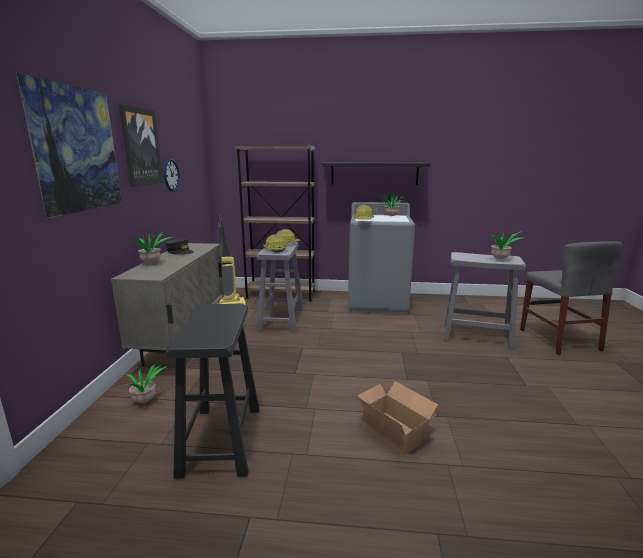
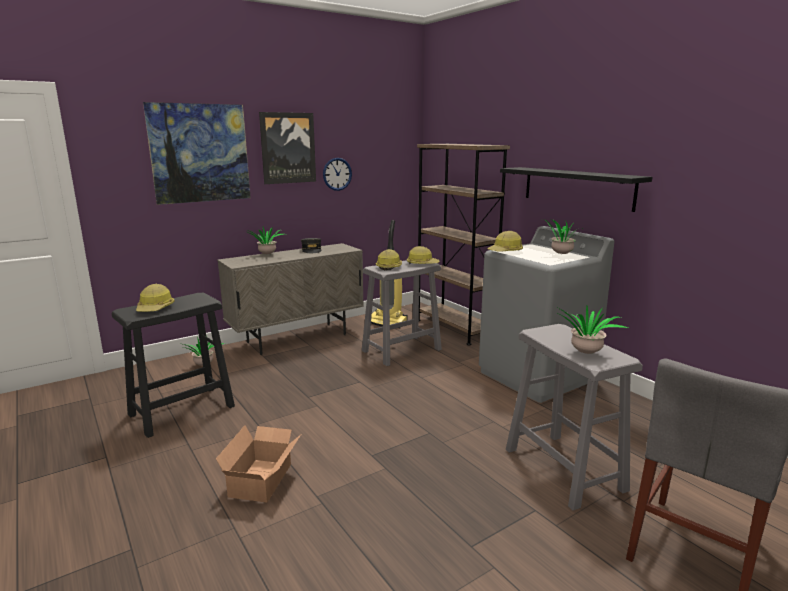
camera: 50 degrees right, 0 degrees up
(208, 329) = (155, 308): none -> hard hat

